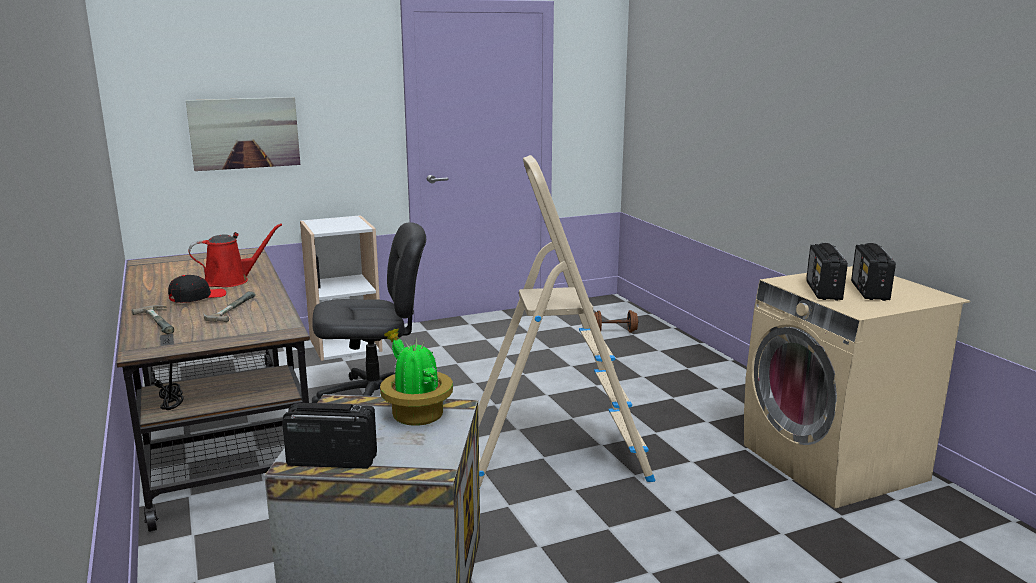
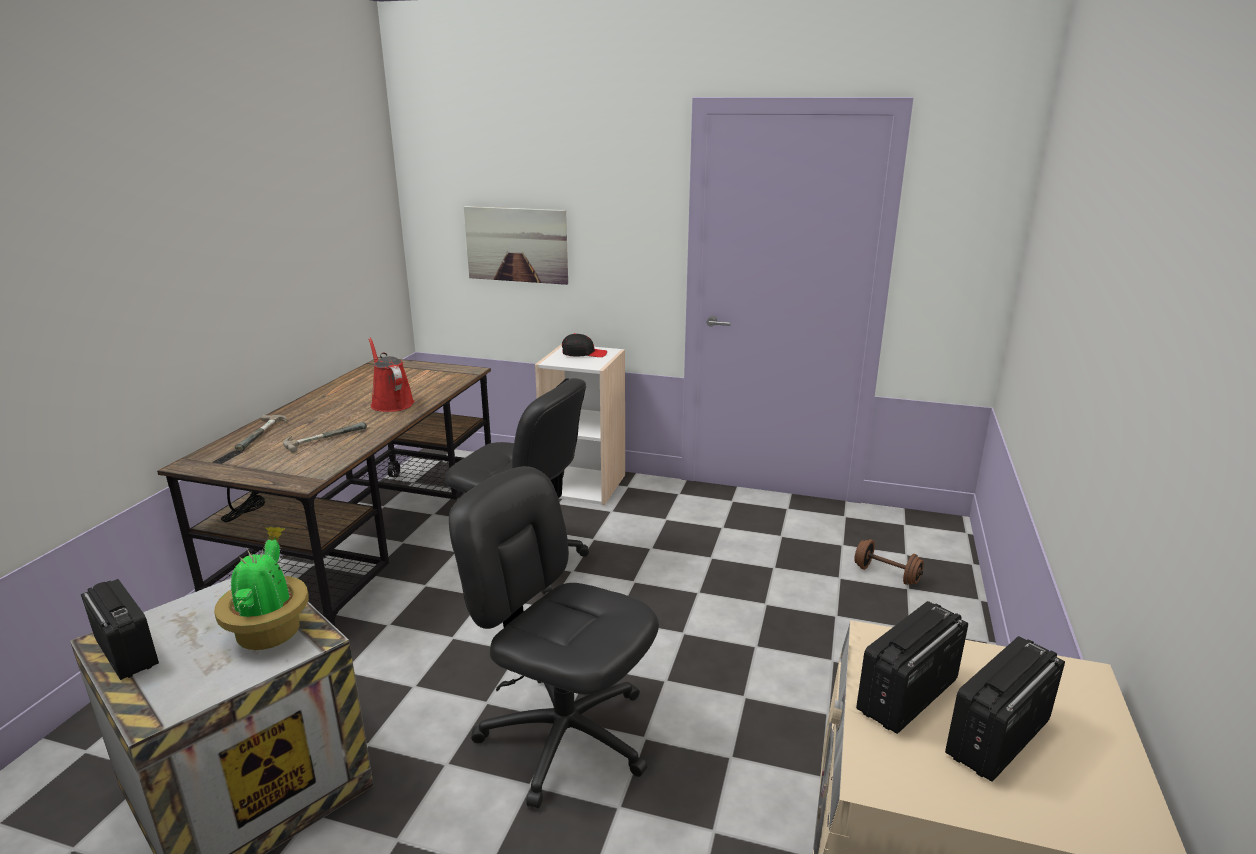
camera: 40 degrees right, 5 degrees up
(197, 297) = (334, 415): black cap -> black cap (584, 354)
(231, 281) = (391, 403): red watering can -> red watering can turned 135 degrees counterclockwise
(556, 462) = (565, 735): beige step ladder -> black office chair

